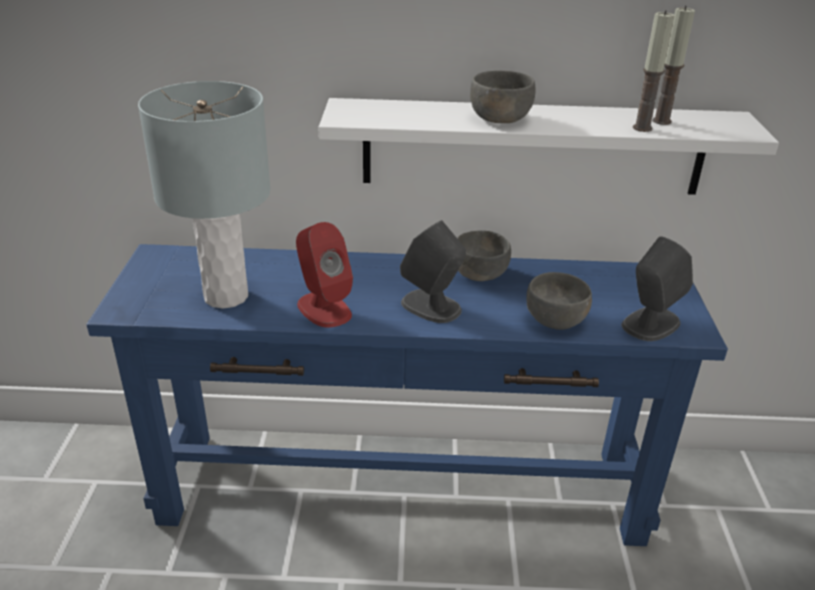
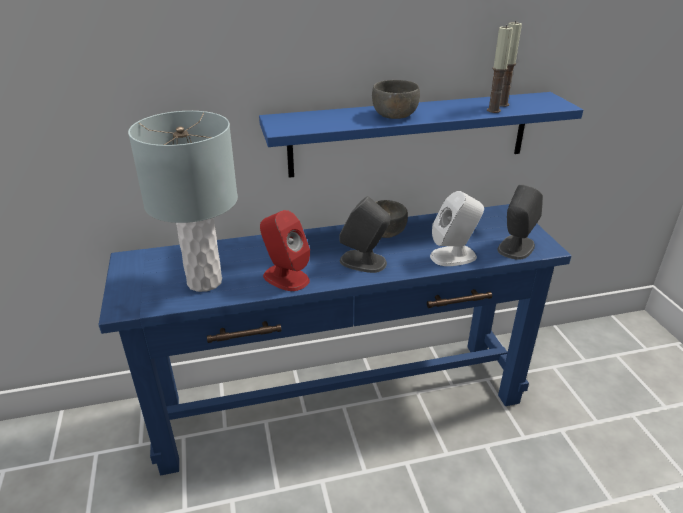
camera: 15 degrees left, 0 degrees up
(533, 147) = (410, 134): white shelf -> blue shelf
(556, 320) = (454, 256): grey bowl -> white speaker

